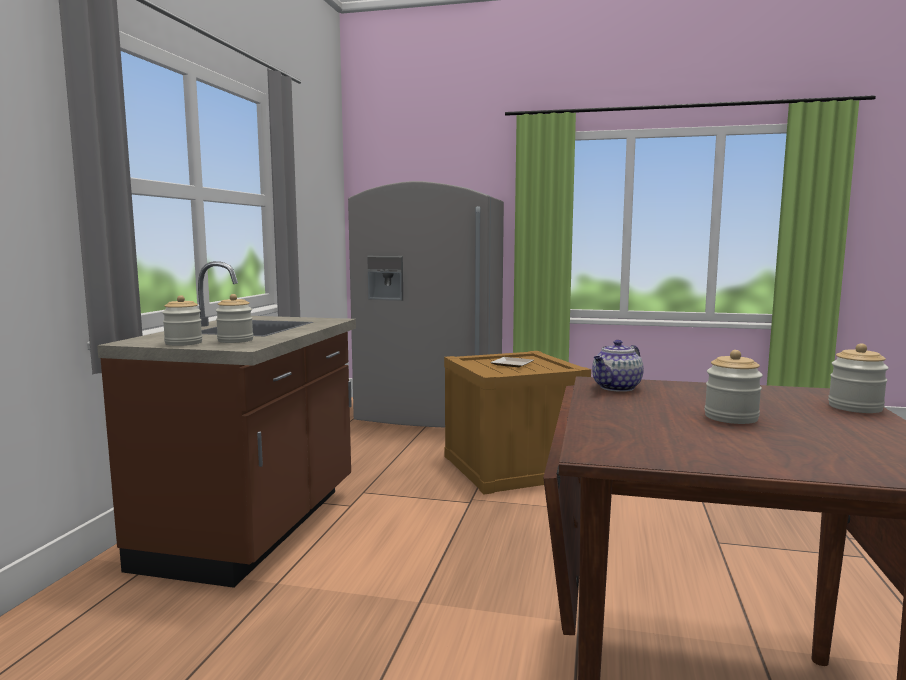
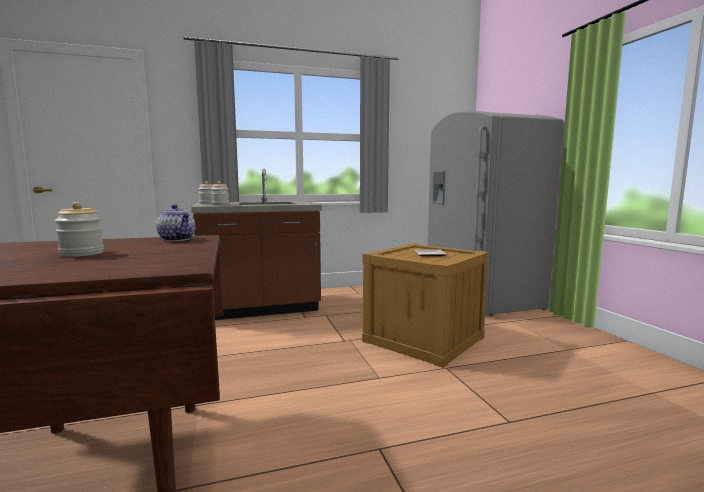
camera: 60 degrees right, 0 degrees up
(616, 388) = (177, 239): teapot -> teapot turned 150 degrees counterclockwise
(855, 407) = (114, 272): jar -> none

